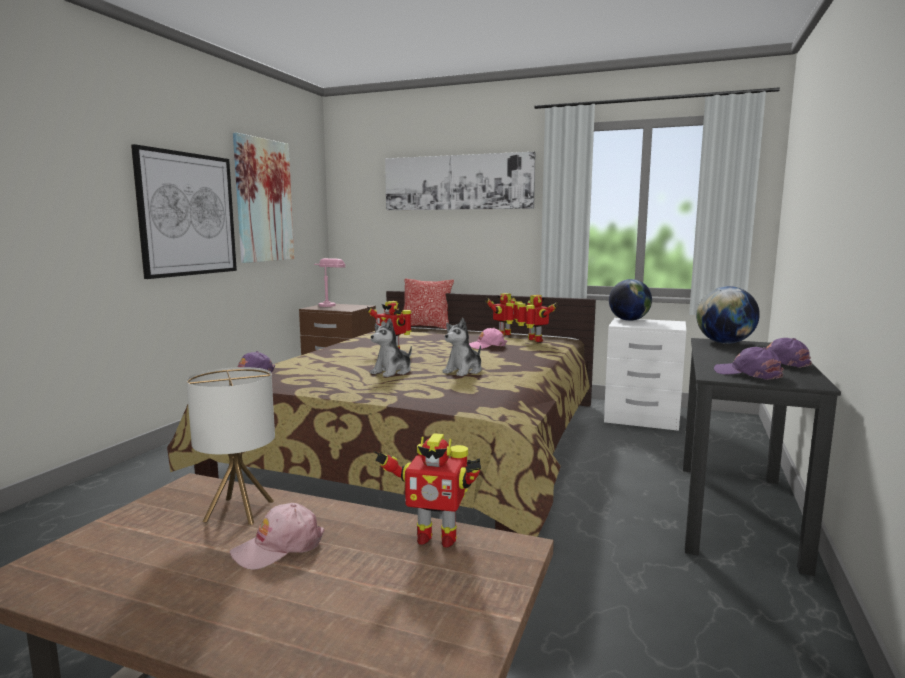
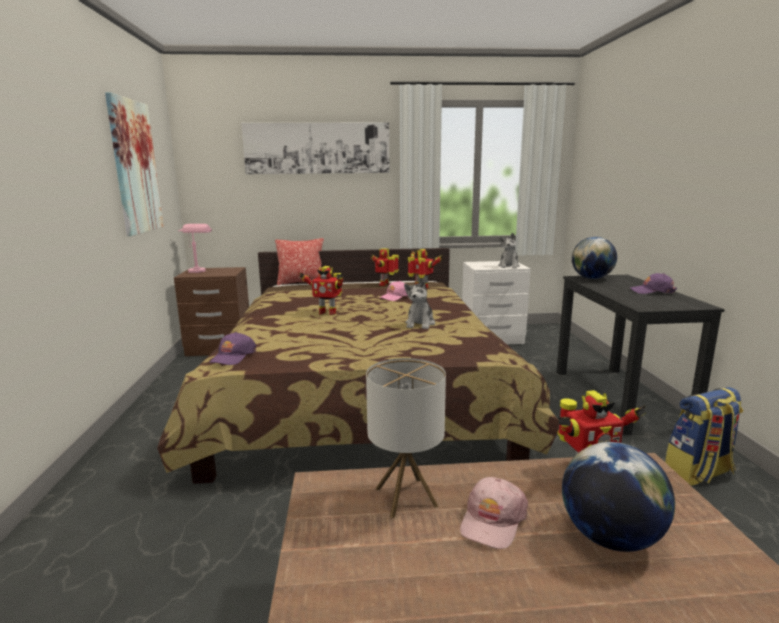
camera: 25 degrees left, 5 degrees up
(187, 214) = (82, 187): picture -> none
(392, 372) = (364, 333): plush toy -> plush toy (509, 266)
(629, 320) = (478, 263): globe -> globe (610, 537)
(742, 620) = (699, 473): none -> backpack
(748, 374) = (655, 302): purple cap -> none

